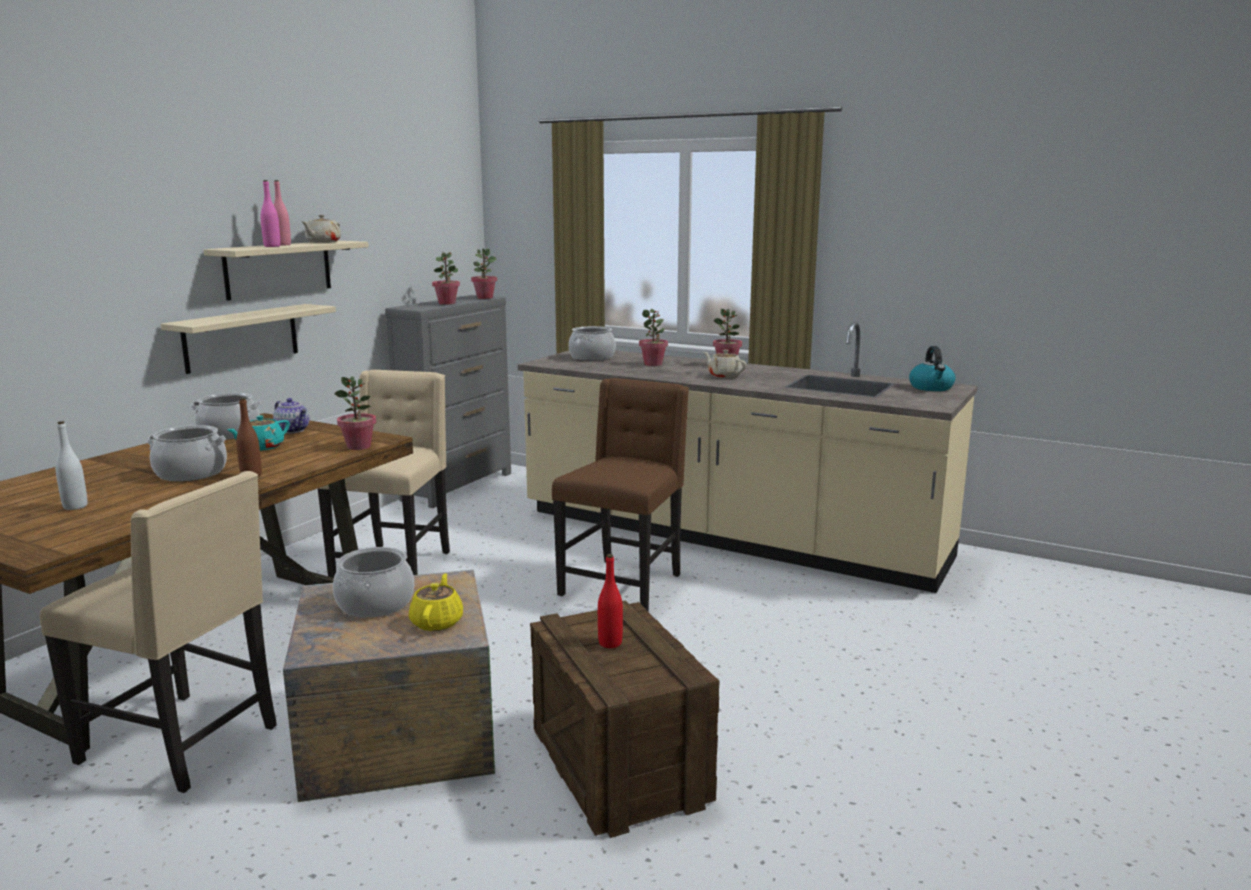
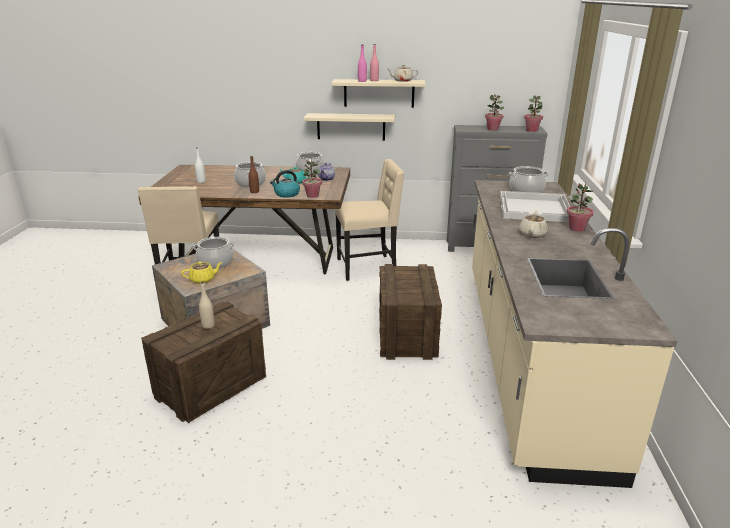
camera: 65 degrees right, 10 degrees up
(610, 643) = (208, 326): red bottle -> beige bottle
(623, 584) = (407, 335): brown chair -> crate
(653, 364) = (535, 209): potted plant -> white tray
(931, 388) = (622, 317): kettle -> kettle (286, 194)

